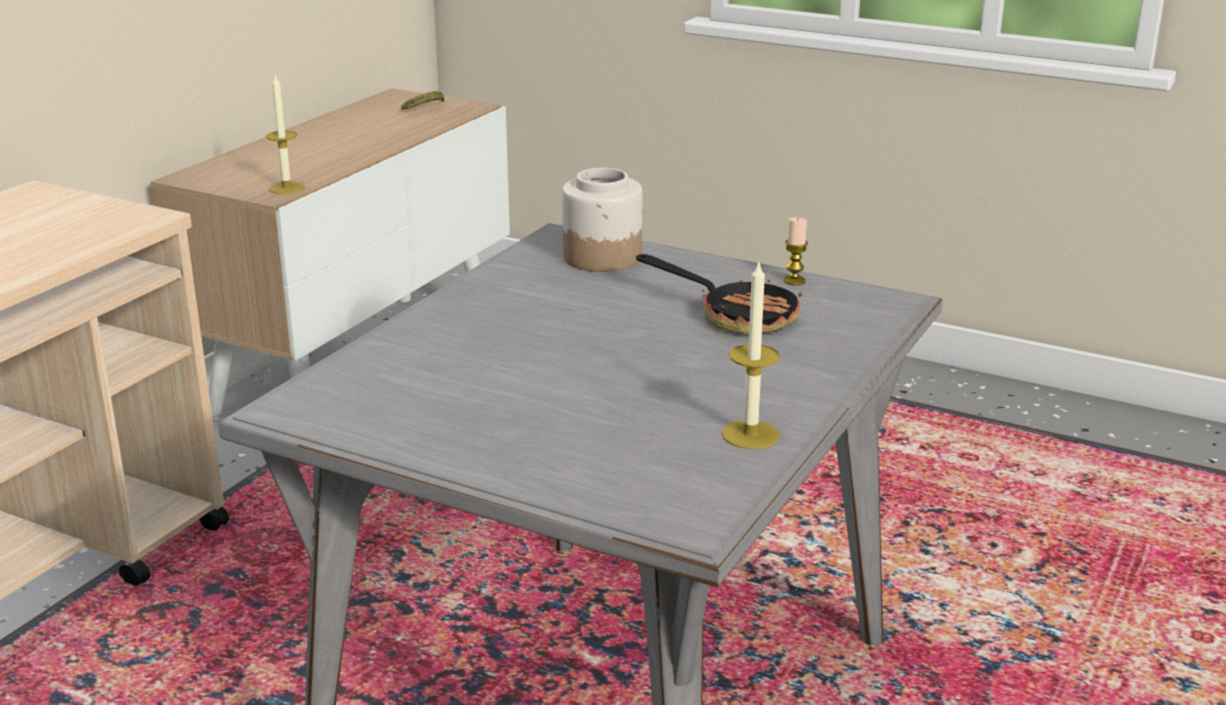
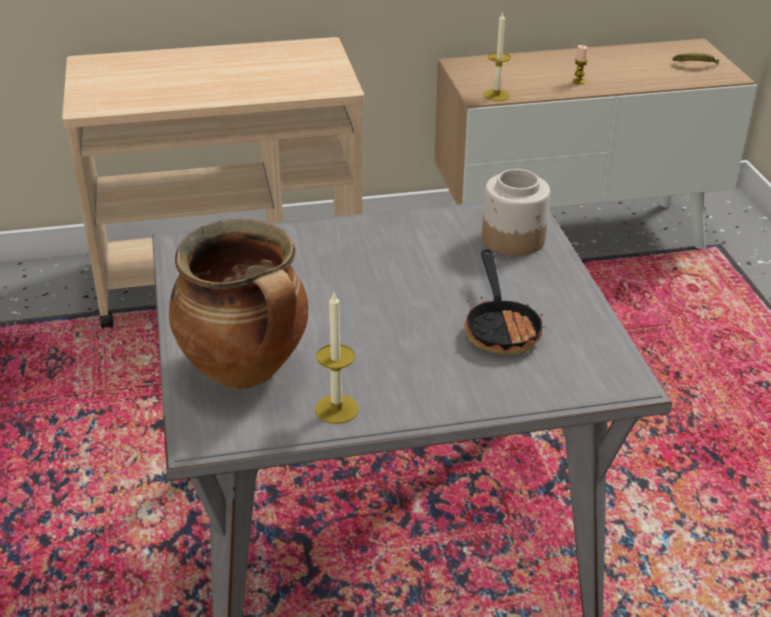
camera: 50 degrees right, 10 degrees up
(609, 457) = (247, 371): none -> cooking pot
(794, 281) = (592, 326): candle -> candle (578, 81)

